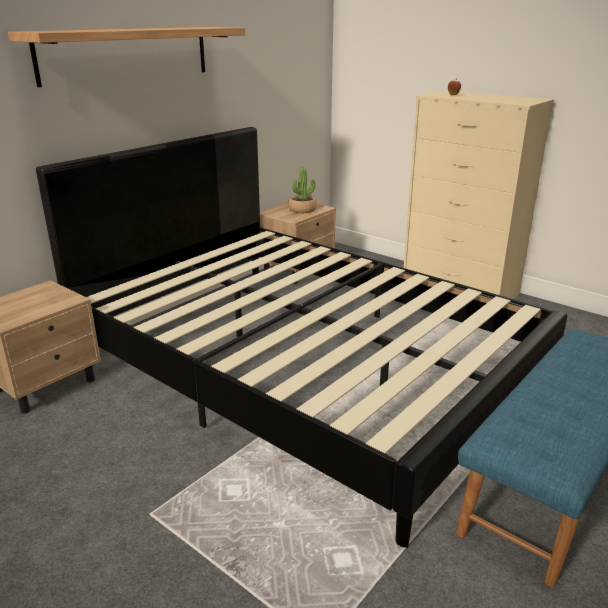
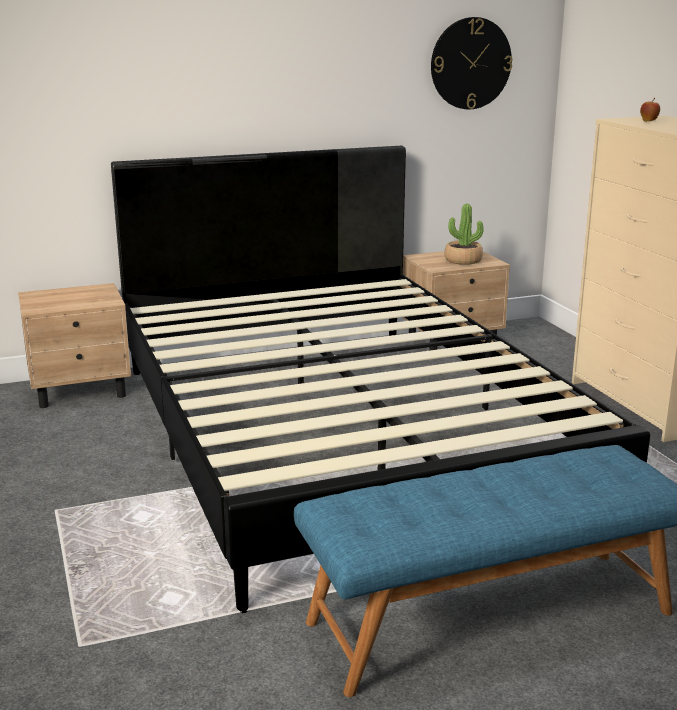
camera: 30 degrees right, 5 degrees down
(127, 54) = (235, 52): shelf -> none
(285, 58) = (470, 63): none -> wall clock

